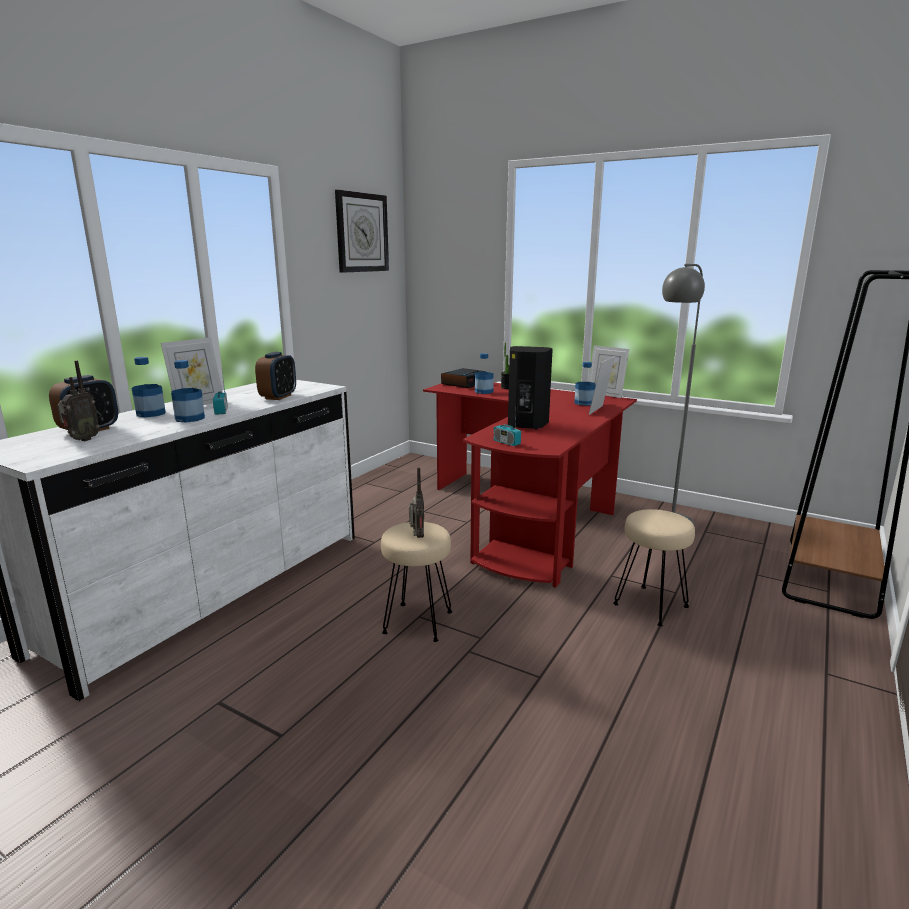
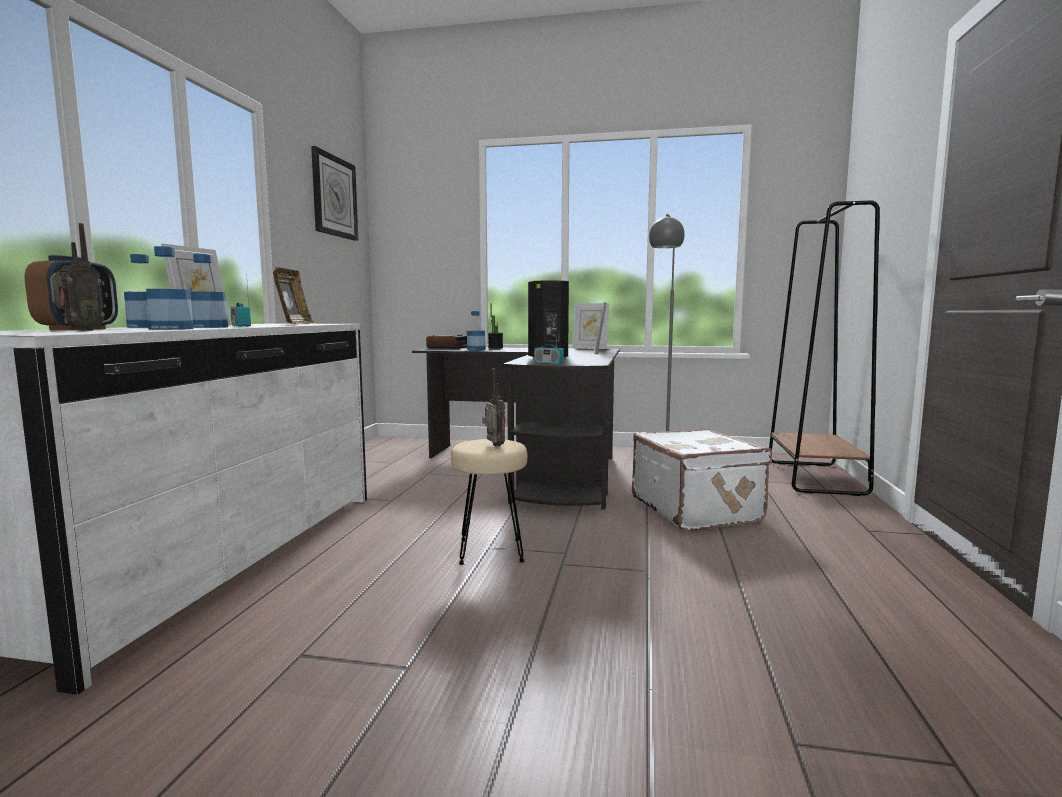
camera: 20 degrees left, 10 degrees down
(278, 397) = (294, 324): alarm clock -> picture frame
(528, 516) = (536, 467): red desk -> black desk
(584, 403) = (579, 350): bottle -> bottle (171, 329)
(650, 605) = (697, 509): beige stool -> white suitcase

